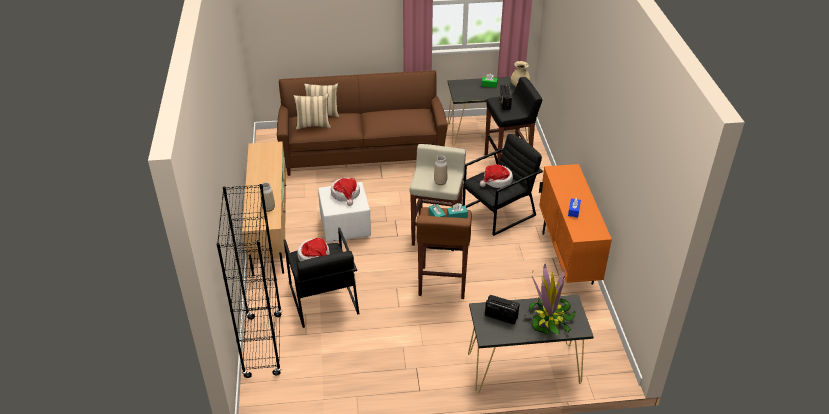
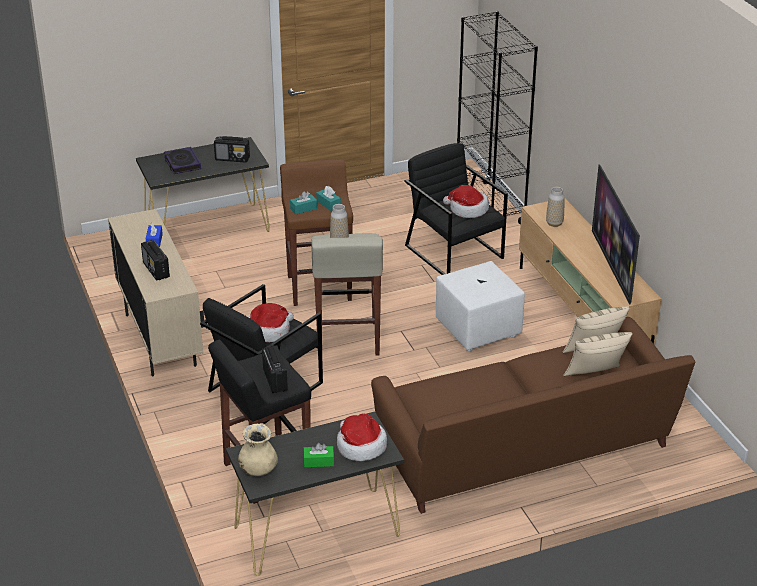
camera: 165 degrees right, 5 degrees down
(258, 168) = (612, 267): none -> television
(346, 194) = (479, 286): hat -> hat (360, 446)
(548, 319) = (182, 163): potted plant -> book
(567, 258) = (160, 340): orange cabinet -> beige cabinet
(572, 186) = (156, 270): none -> radio

